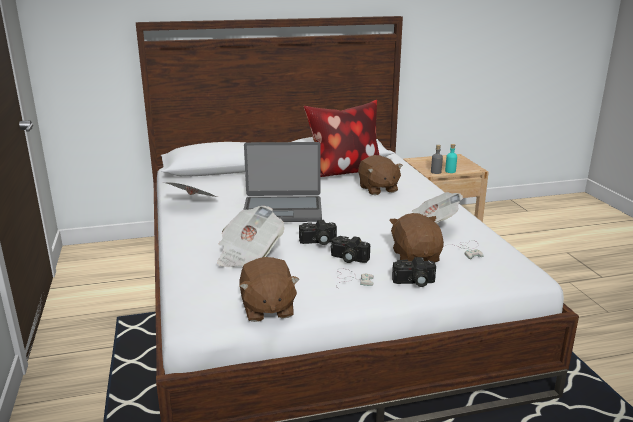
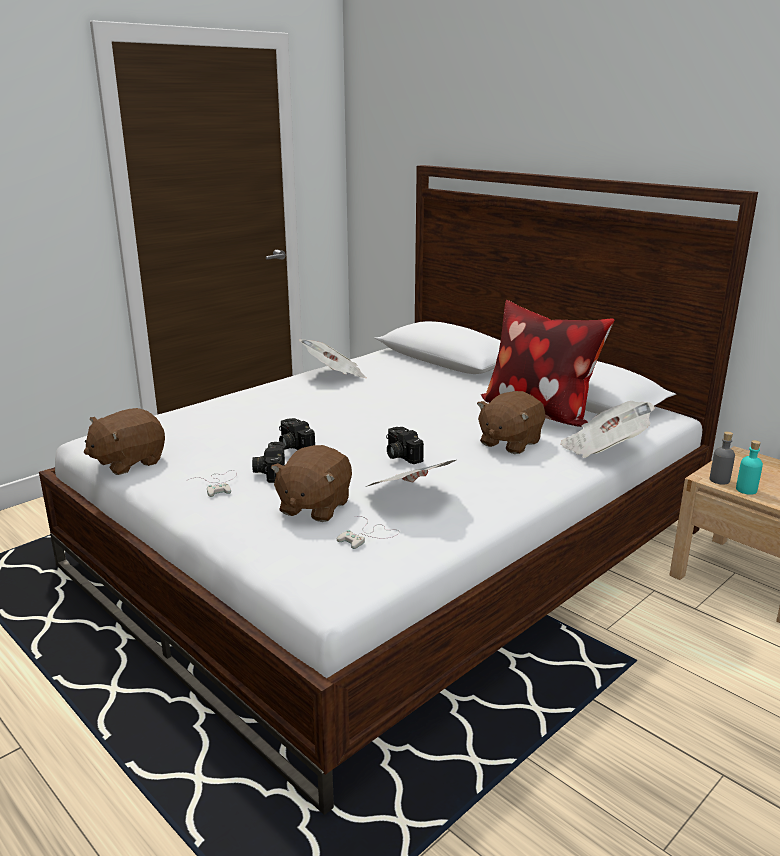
camera: 60 degrees right, 0 degrees up
(248, 254) = (229, 424): newspaper -> newspaper (603, 449)
(282, 210) = (363, 411): laptop -> none
(414, 282) = (236, 518): camera -> camera (400, 455)
(416, 256) = (314, 507): brown plush toy -> brown plush toy turned 150 degrees clockwise

